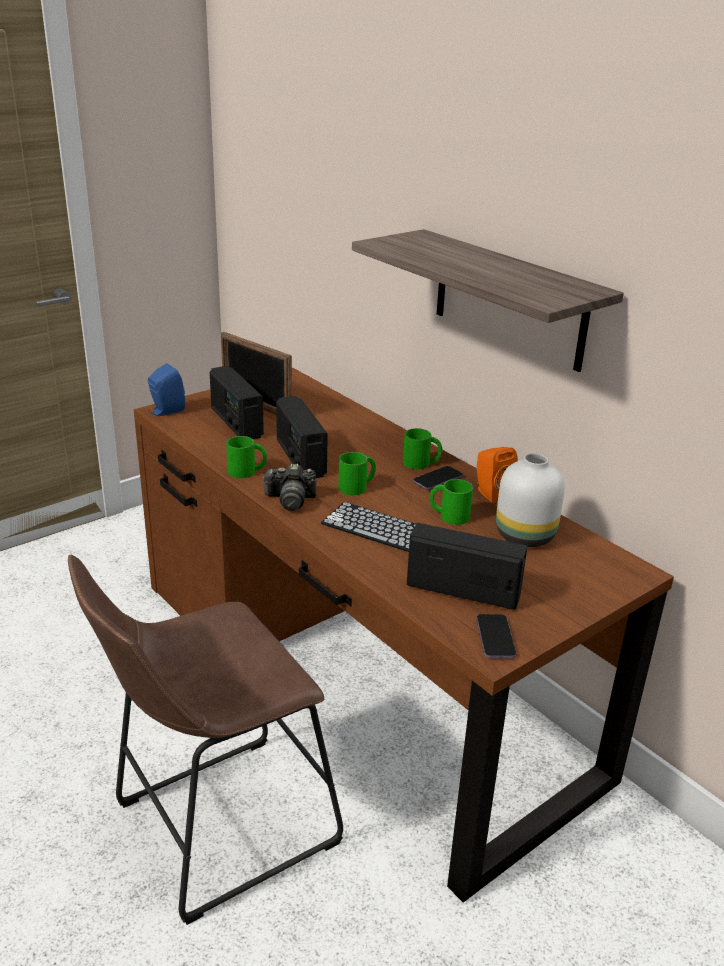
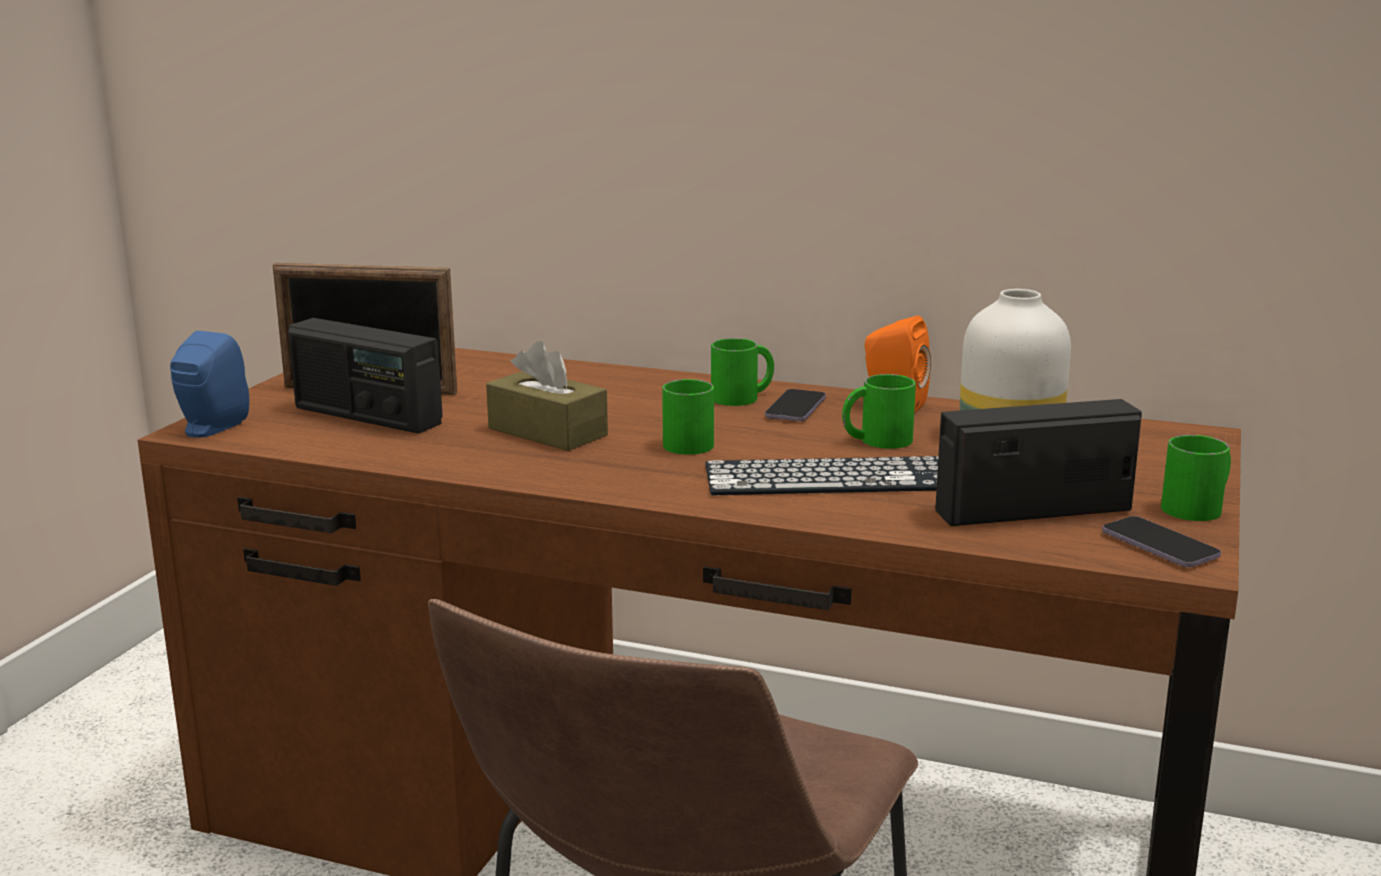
camera: 30 degrees left, 10 degrees down
(247, 471) = (485, 466): green mug -> green mug (1199, 507)
(290, 500) = (615, 481): camera -> none
(300, 458) = (547, 432): radio -> brown tissue box
(509, 300) = (854, 82): shelf -> none

